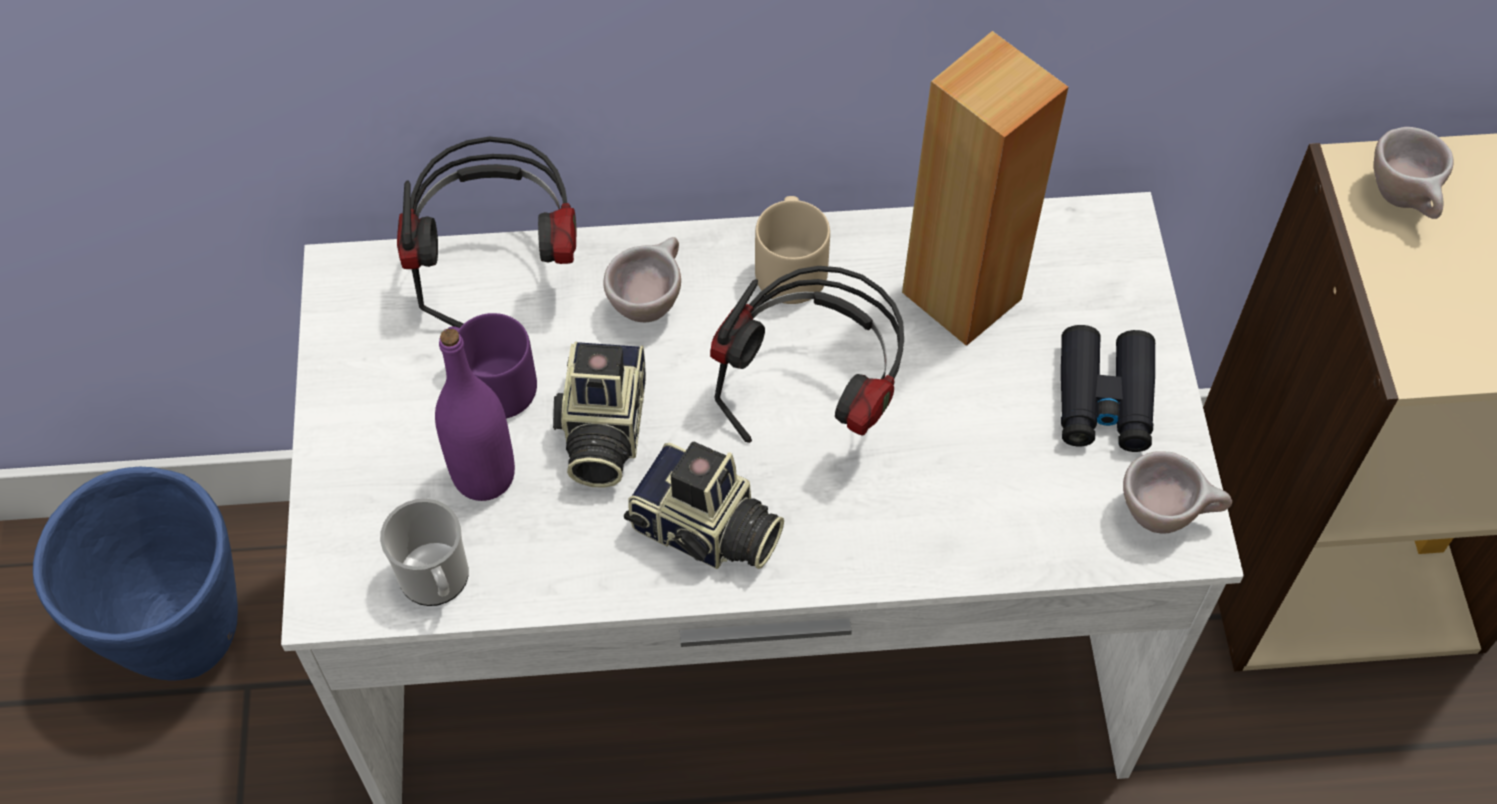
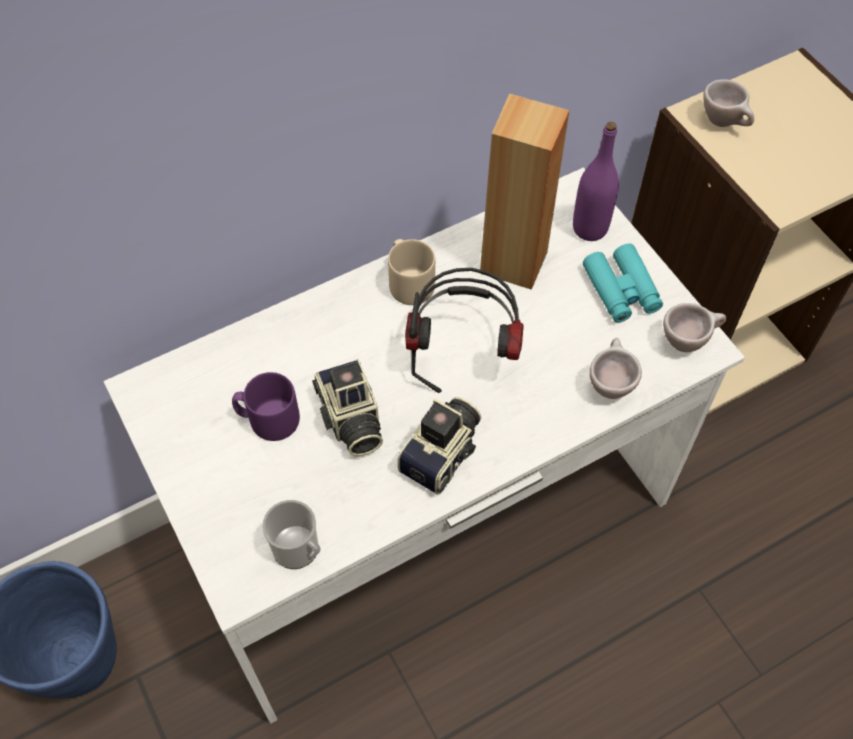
camera: 25 degrees left, 0 degrees up
(484, 476) = (294, 475): purple bottle -> purple bottle (590, 228)
(499, 267) = (235, 348): headphones -> none
(650, 301) = (337, 333): beige cup -> beige cup (609, 382)
(705, 533) = (443, 455): camera -> camera turned 60 degrees counterclockwise
(1104, 399) = (621, 290): black binoculars -> turquoise binoculars

